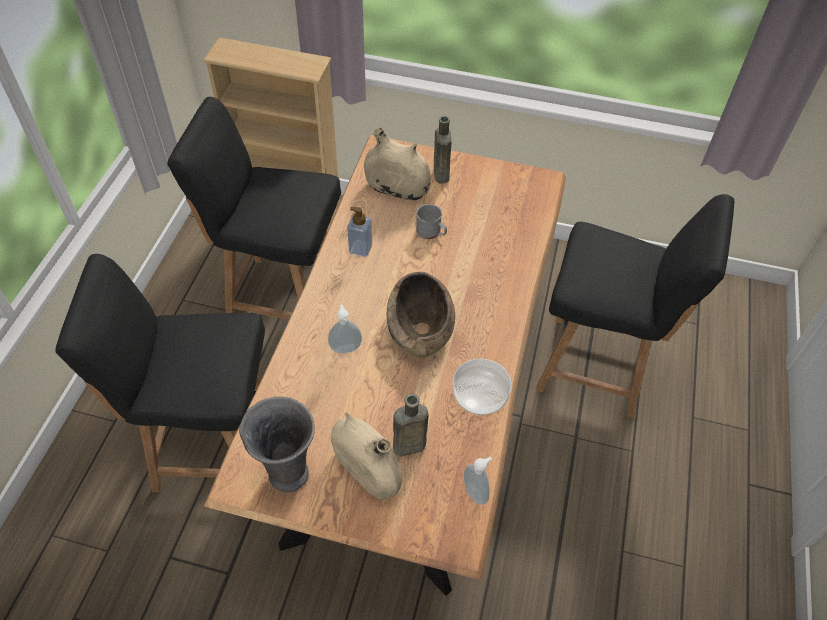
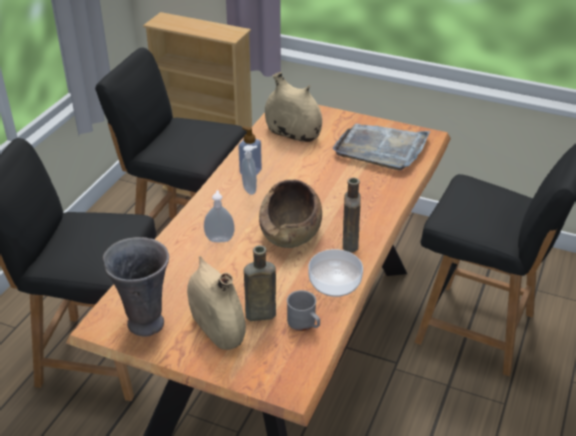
camera: 10 degrees right, 15 degrees down
(431, 232) = (317, 165): grey mug -> grey mug (304, 324)
(440, 173) = (334, 125): brown bottle -> brown bottle (350, 242)
(476, 492) = (315, 355): soap dispenser -> soap dispenser (250, 189)
(496, 202) = (381, 148): none -> grey tray

